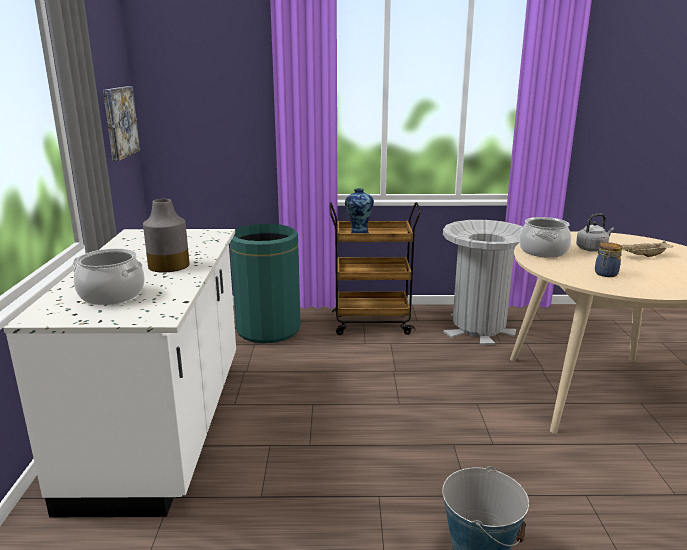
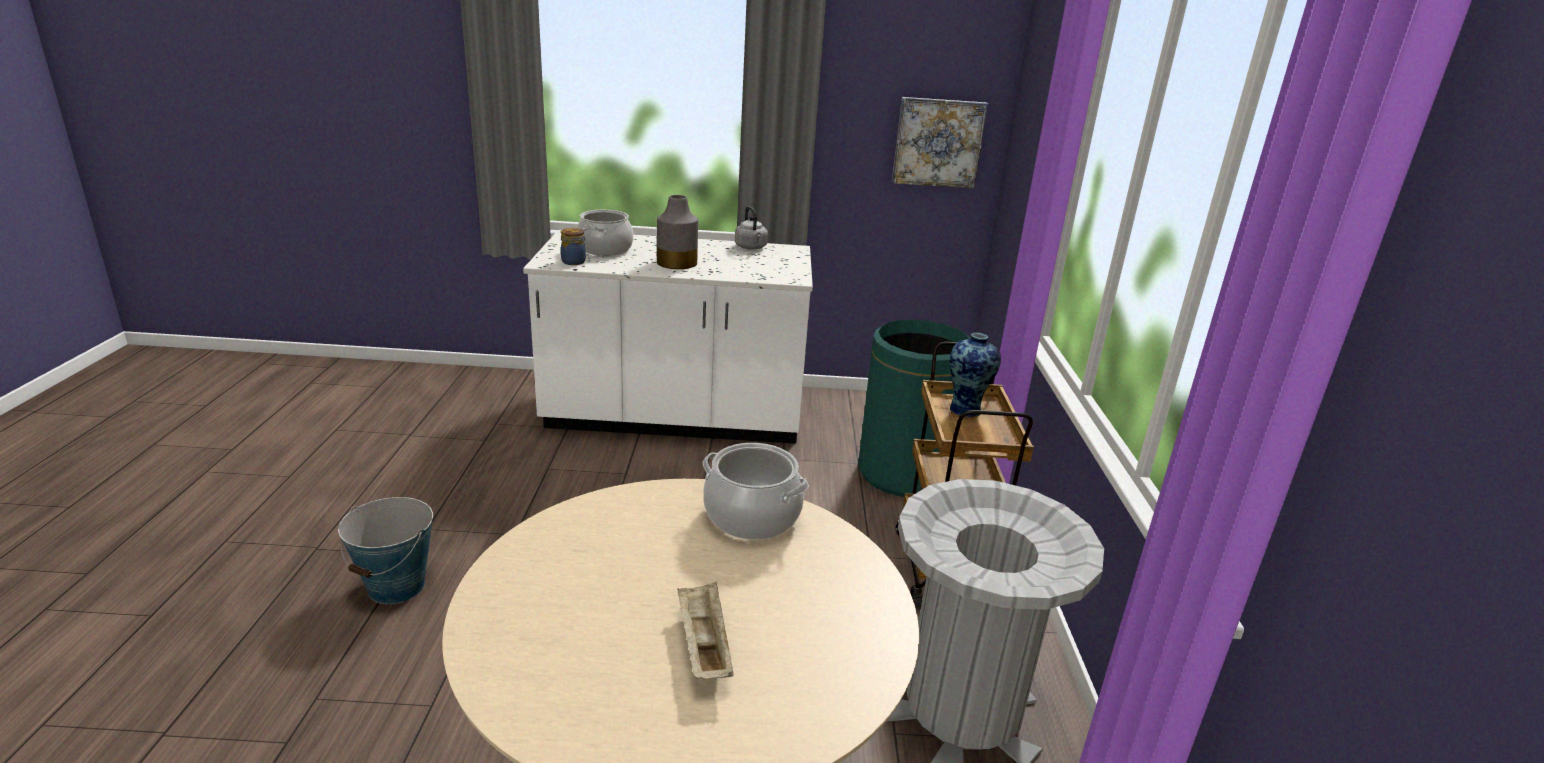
camera: 90 degrees right, 5 degrees up
(592, 249) = (764, 585): grey kettle -> grey kettle (751, 248)
(605, 274) = (607, 550): jar -> jar (572, 261)

